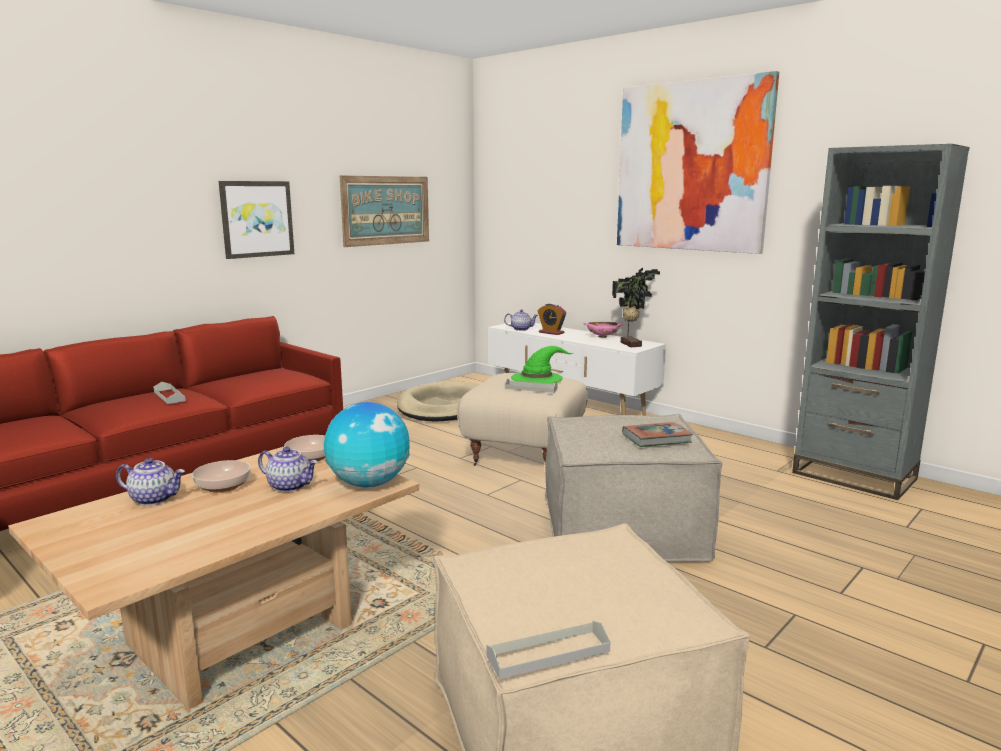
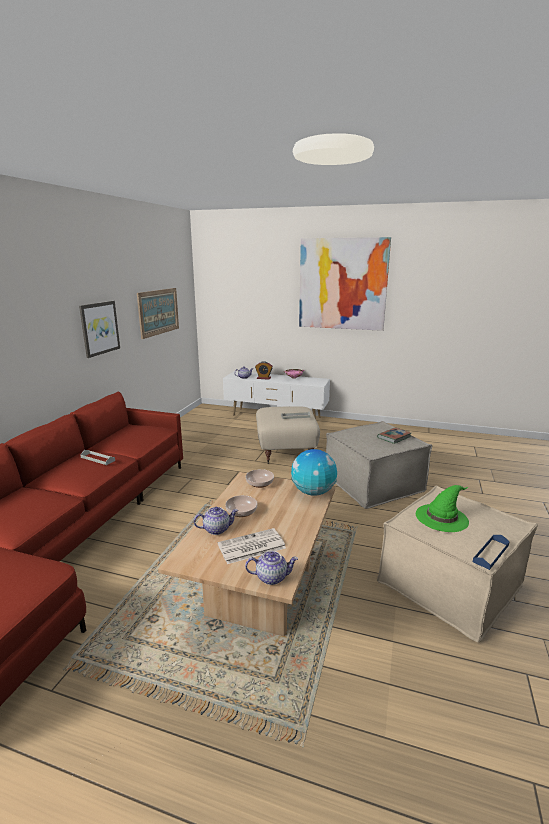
camera: 25 degrees left, 5 degrees up
(157, 530) = (251, 547): none -> newspaper
(290, 486) = (277, 503): teapot -> teapot (272, 577)
(445, 407) = (210, 430): beige dog bed -> none
(537, 378) = (289, 409): green hat -> green hat (442, 517)
(548, 654) = (491, 553): grey tray -> blue tray
(632, 344) = (315, 381): potted plant -> none
(854, 476) = (437, 435): grey bookcase -> none

